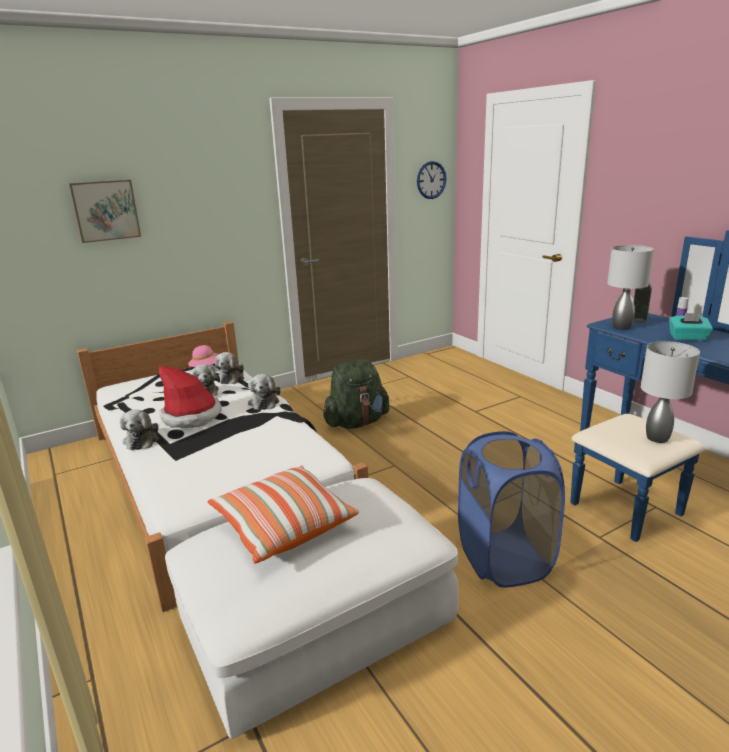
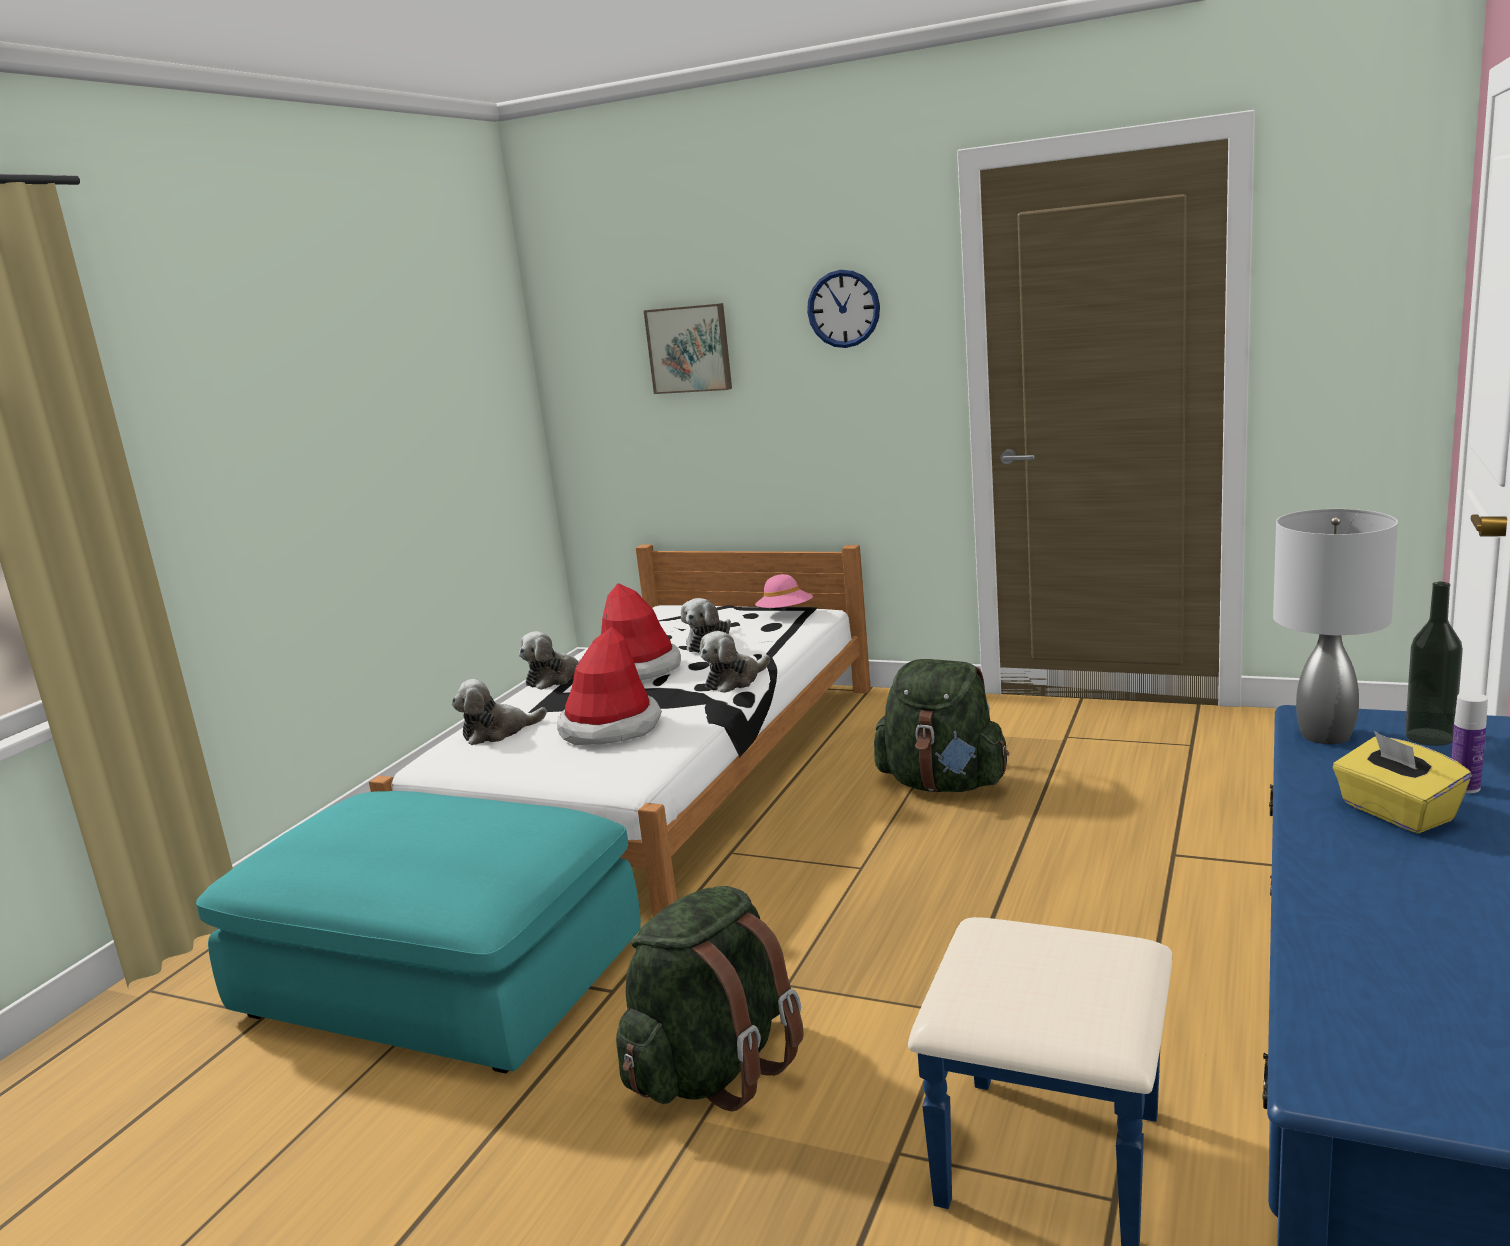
camera: 55 degrees right, 5 degrees down
(232, 378) = (780, 636): plush toy -> plush toy (498, 732)
(254, 445) = (610, 728): none -> hat
(283, 526) = (413, 815): pillow -> none
(317, 622) = (443, 978): white ottoman -> turquoise ottoman
(431, 180) = (1370, 293): wall clock -> wall clock (843, 309)
(504, 559) = (714, 1069): blue laundry basket -> green backpack
(658, 438) = (1049, 999): grey table lamp -> none
(688, 338) = (1396, 812): turquoise tissue box -> yellow tissue box

